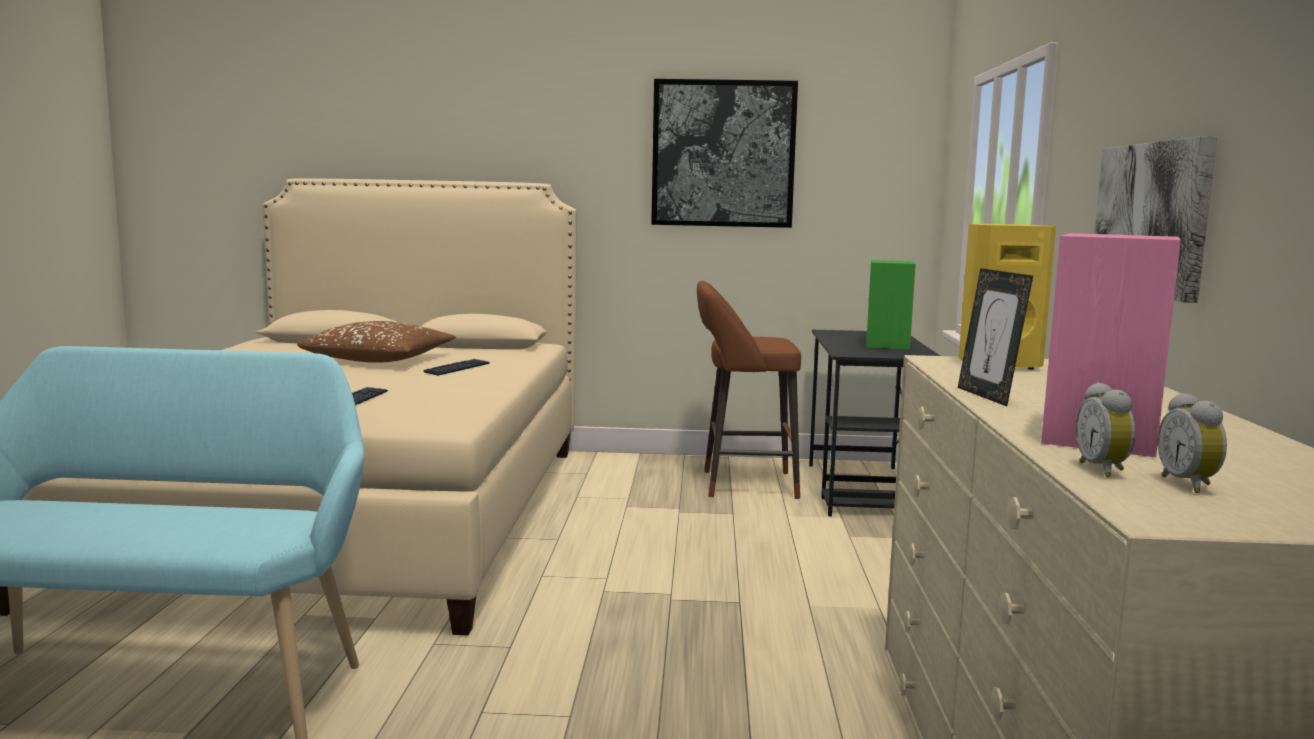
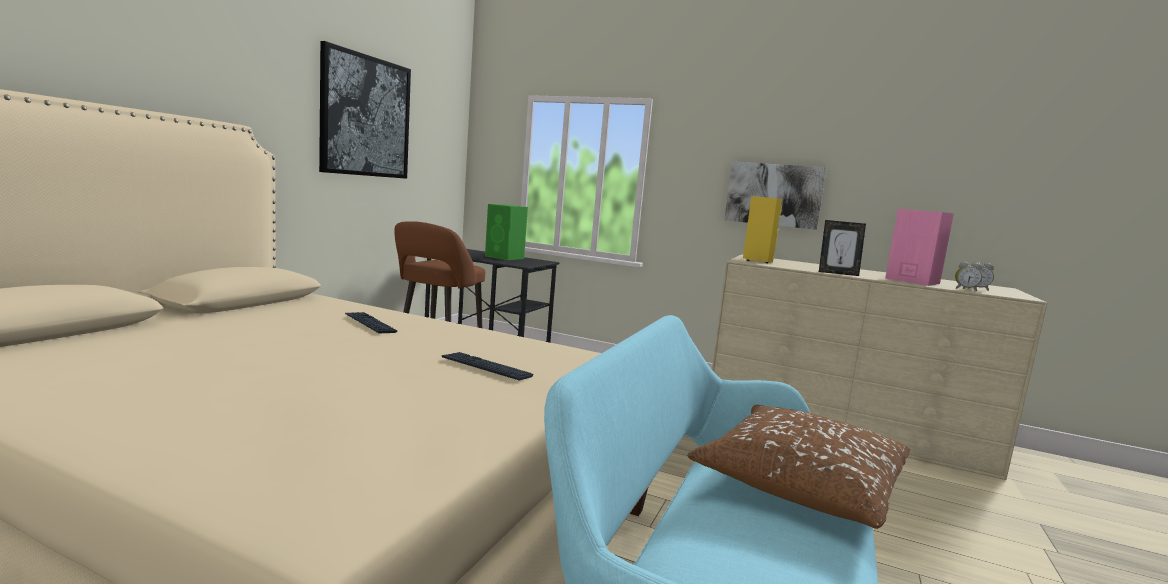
camera: 70 degrees left, 0 degrees up
(380, 360) = (257, 335): brown pillow -> brown pillow (800, 482)

